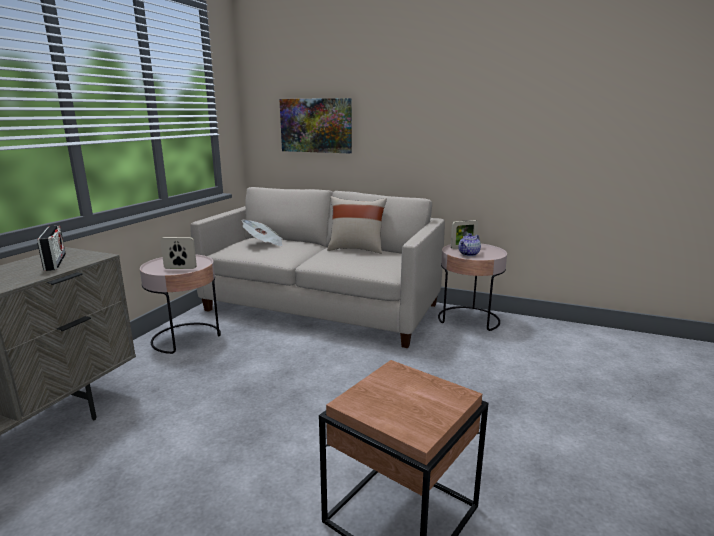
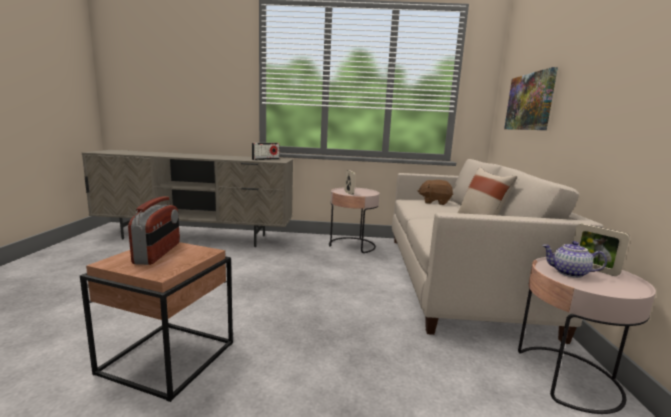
camera: 70 degrees right, 5 degrees down
(264, 244) = (434, 202): newspaper -> brown plush toy
(391, 401) = (158, 253): none -> radio

